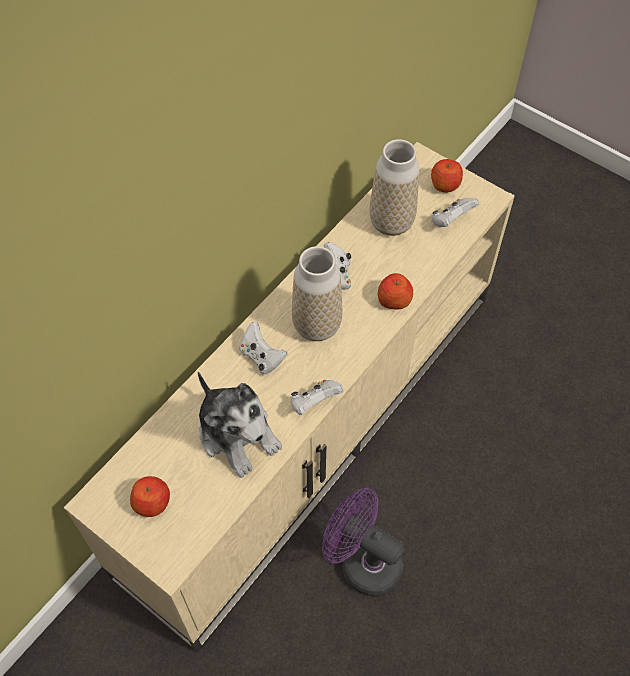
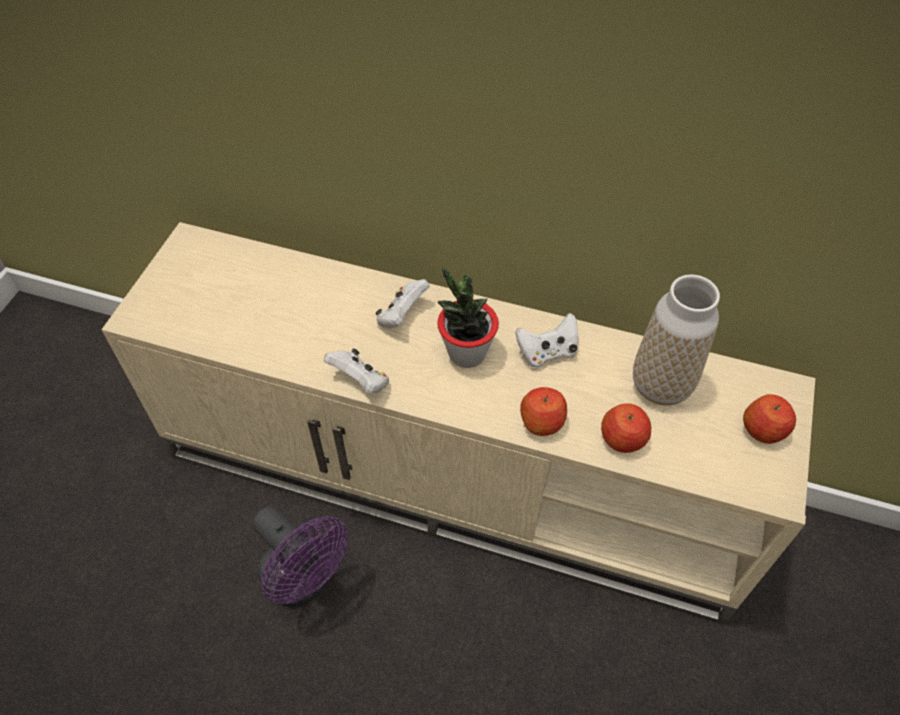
camera: 70 degrees right, 5 degrees down
(152, 502) = (199, 282): apple -> apple (623, 439)
(238, 434) = (297, 325): plush toy -> none
(317, 325) = (466, 353): vase -> potted plant
(362, 561) = (305, 581): purple fan -> purple fan turned 120 degrees clockwise
(451, 220) = (706, 453): white game controller -> none

